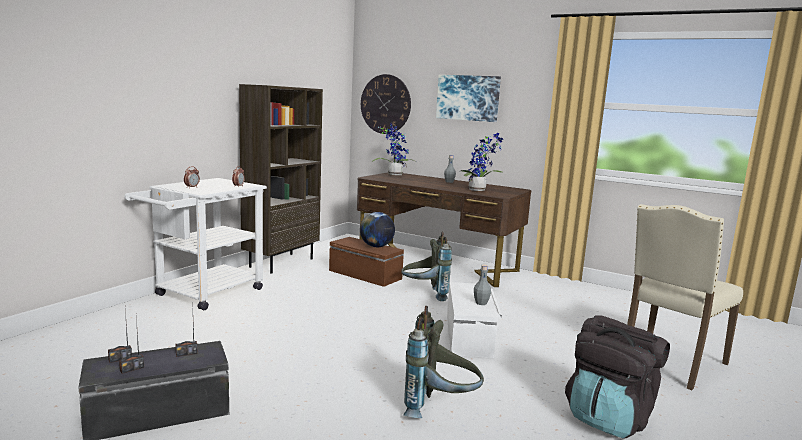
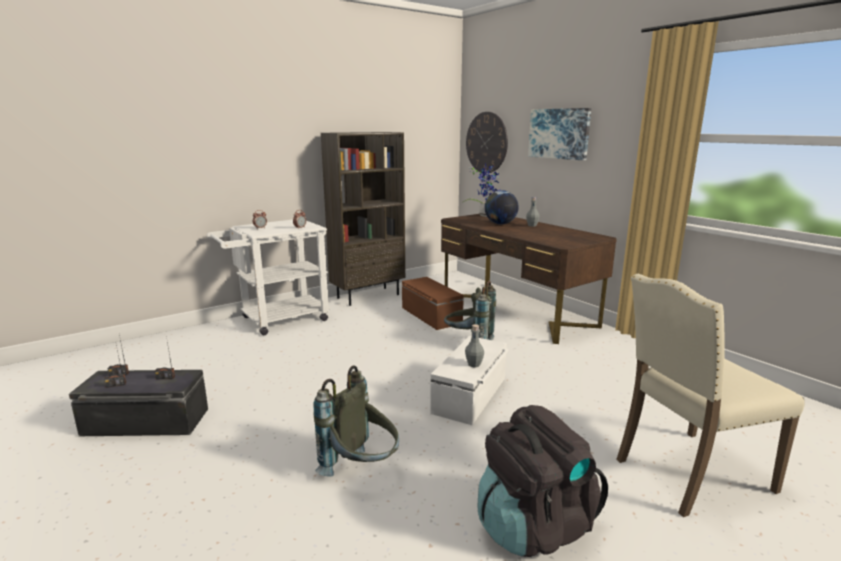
camera: 25 degrees right, 5 degrees up
(376, 246) = (439, 289): globe -> globe (500, 224)
(479, 190) = (549, 237): potted plant -> none

